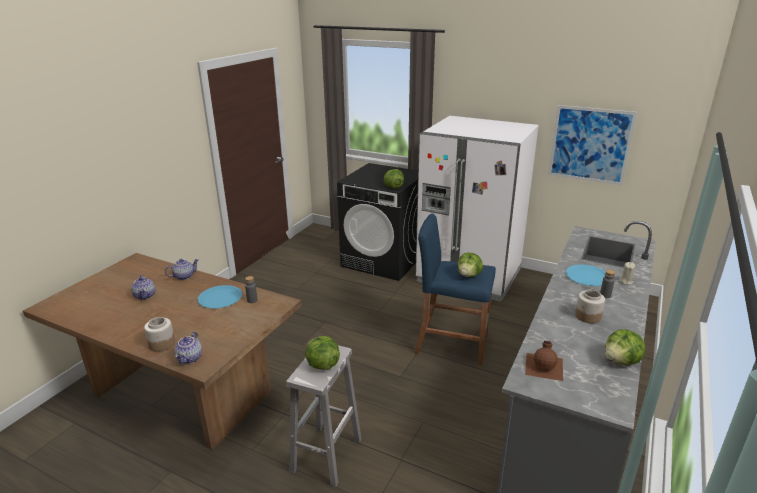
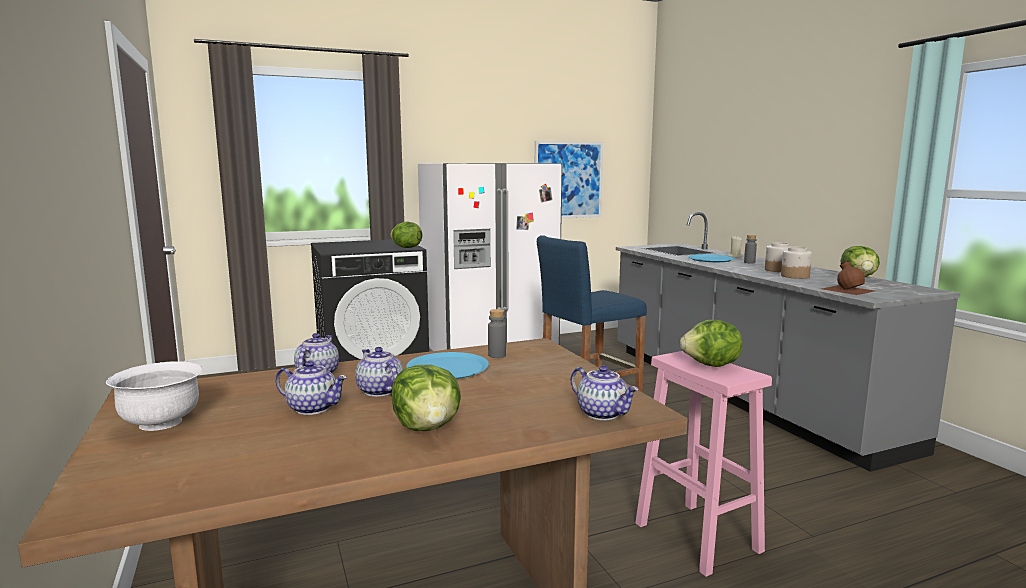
camera: 50 degrees left, 15 degrees down
(111, 279) = (161, 423): none -> white bowl
(161, 344) = (520, 424): jar -> jar (795, 276)
(175, 298) = (380, 391): none -> teapot
(326, 456) = (699, 538): white stool -> pink stool
(469, 275) = (609, 295): lettuce -> lettuce (428, 427)

